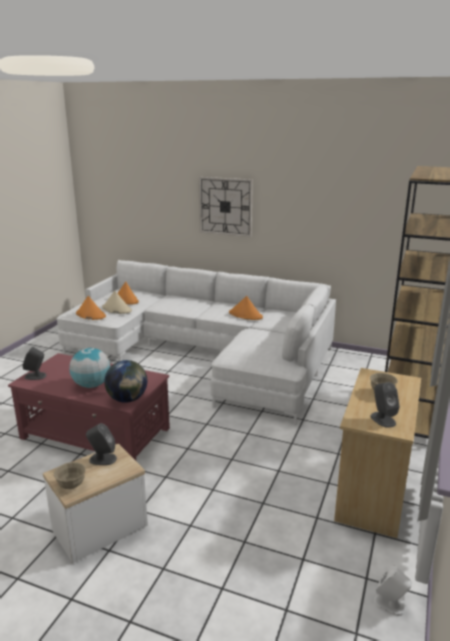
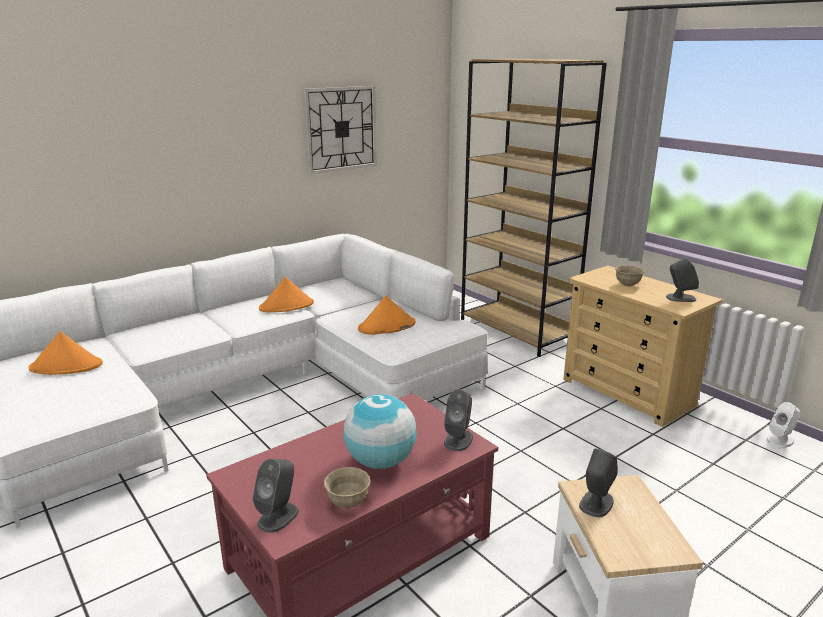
camera: 60 degrees left, 0 degrees up
(71, 485) = (655, 546): beige bowl -> beige bowl (348, 502)
(90, 315) = (70, 413): orange hat -> orange hat (386, 326)
(116, 309) = (93, 384): beige hat -> none
(127, 399) = (458, 440): globe -> grey speaker
(225, 206) = (174, 155): wall clock -> wall clock (341, 129)

